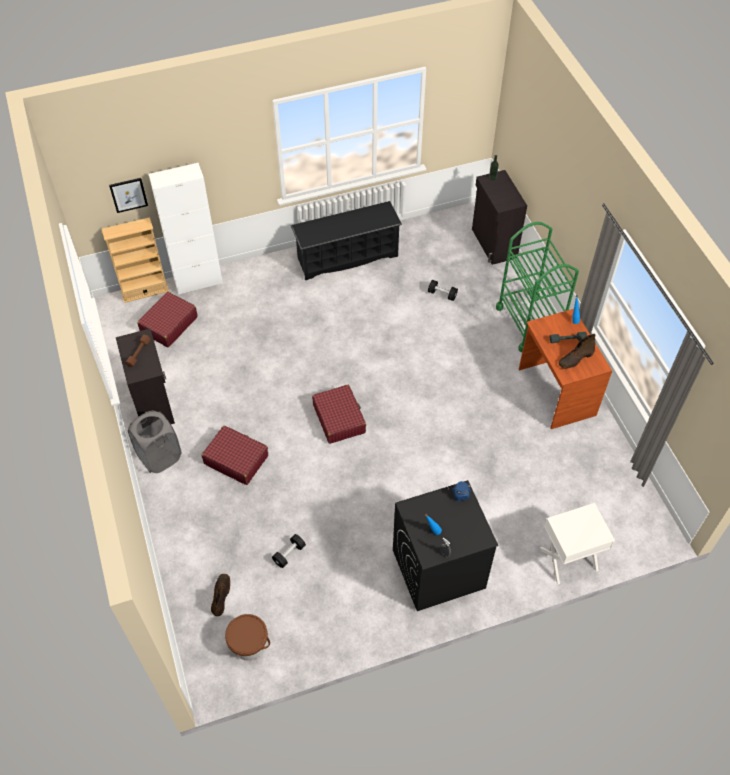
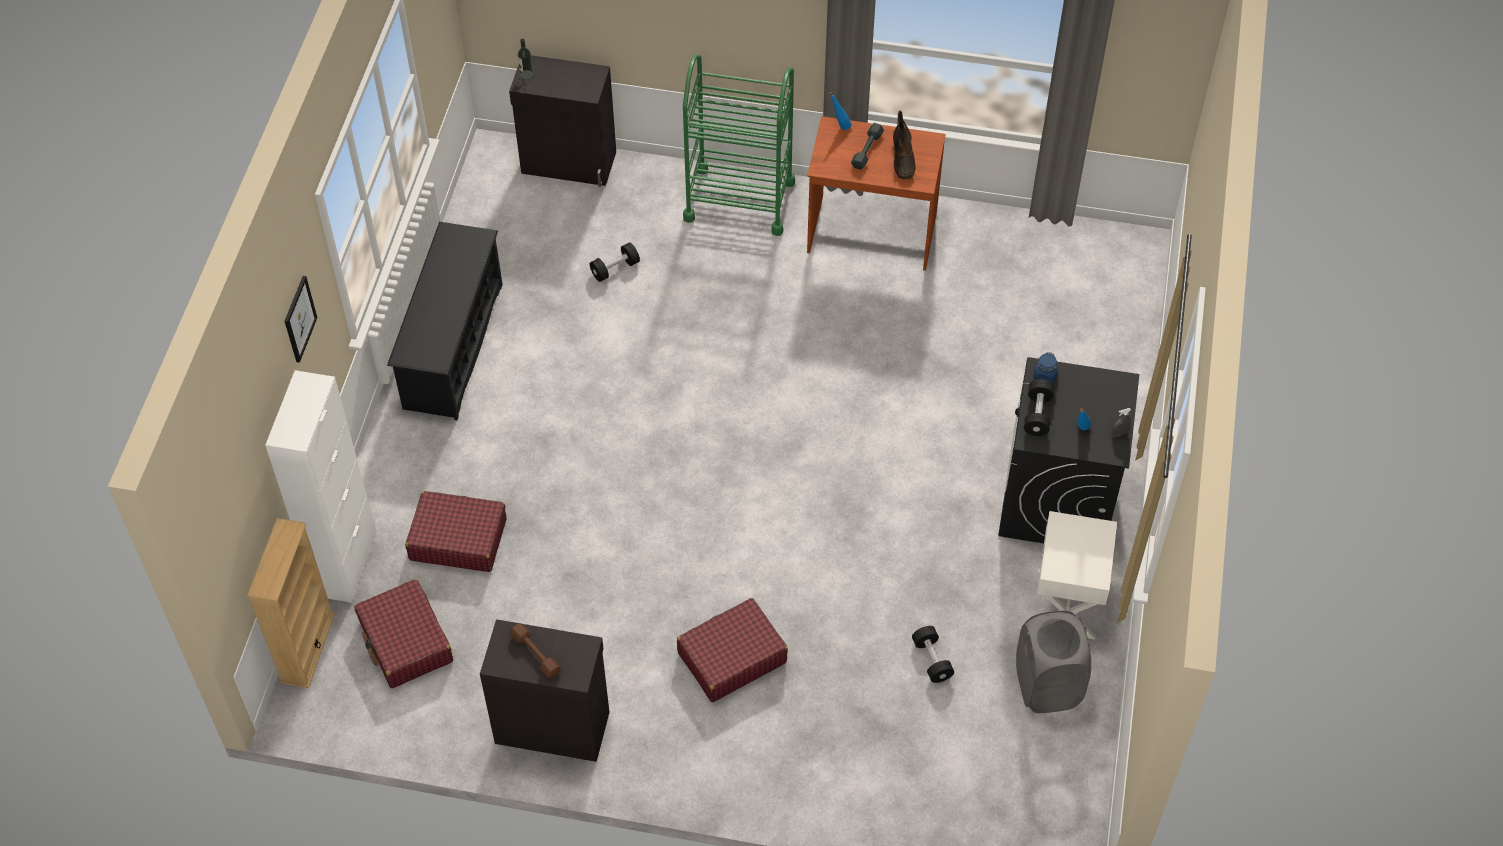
camera: 60 degrees left, 0 degrees up
(128, 194) = (251, 506): picture -> picture (299, 319)
(159, 457) = (659, 757): grey laundry basket -> grey laundry basket (1047, 685)
(221, 595) = (947, 773): brown boot -> none
(249, 645) = (1043, 770): brown bucket -> none
(339, 418) = (746, 497): red suitcase -> red suitcase (458, 539)
(428, 503) = (1037, 414): none -> black dumbbell
(569, 559) = (1124, 356): white nightstand -> white nightstand (1067, 604)

